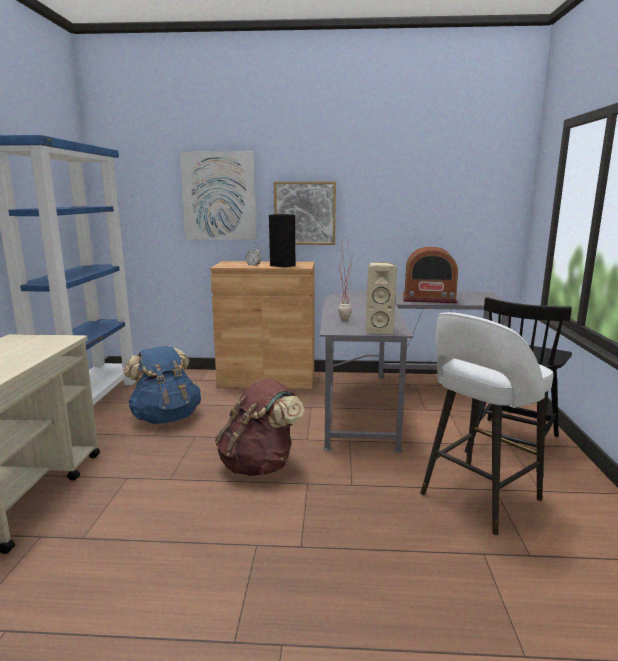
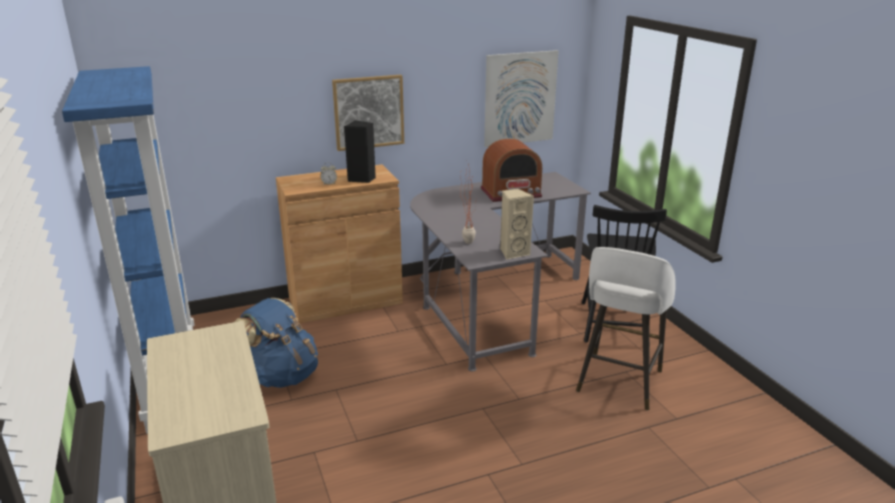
camera: 25 degrees left, 10 degrees up
(219, 196) = (266, 102): picture -> picture (520, 98)
(259, 465) = (426, 403): brown backpack -> none

